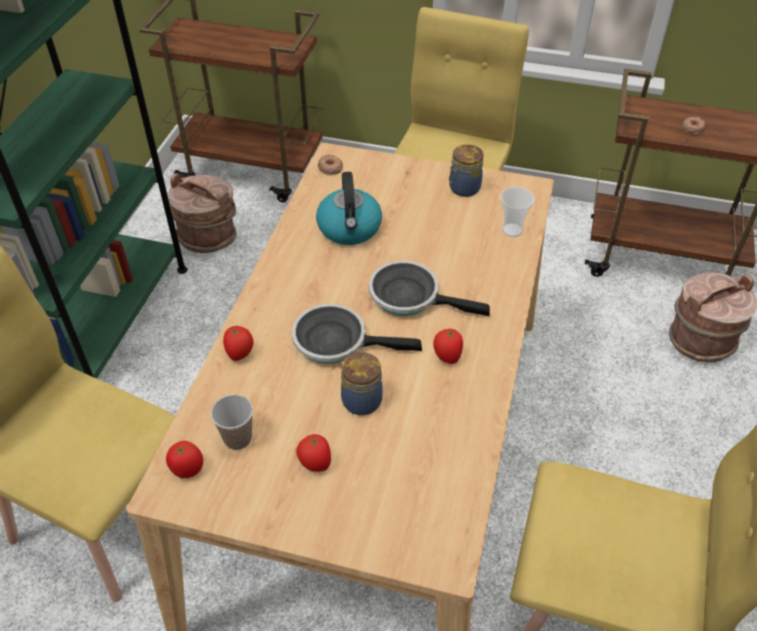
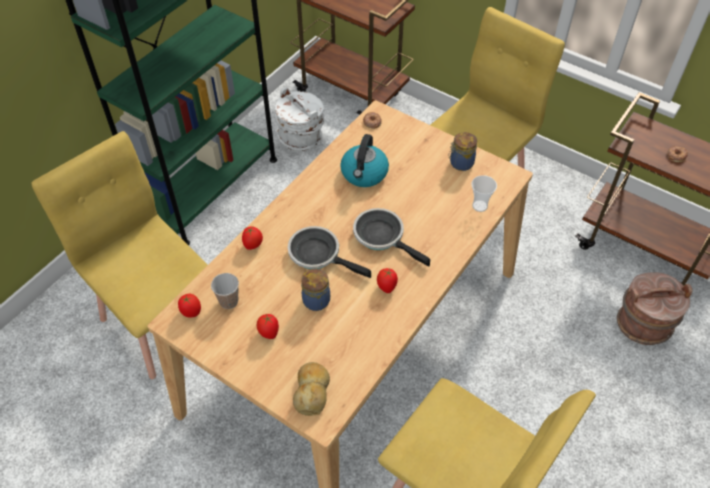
camera: 20 degrees right, 5 degrees up
(208, 236) = (301, 138): brown bucket -> white bucket
(414, 525) = (312, 391): none -> bread

